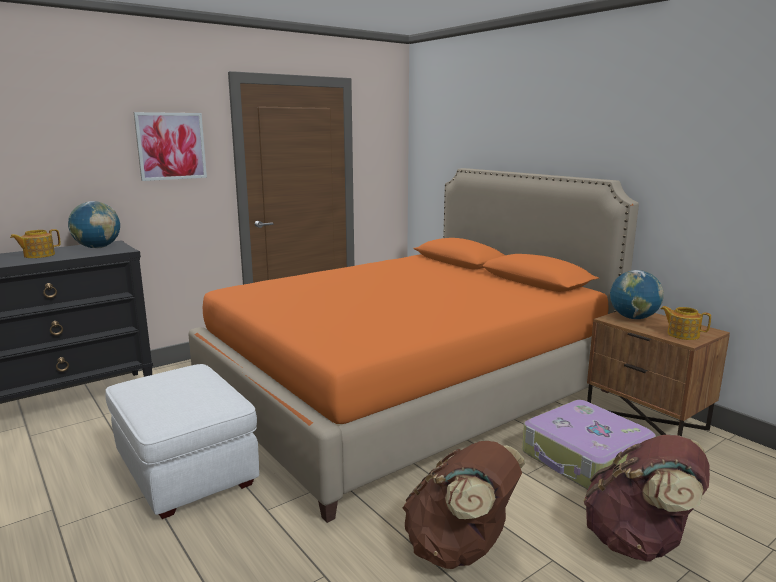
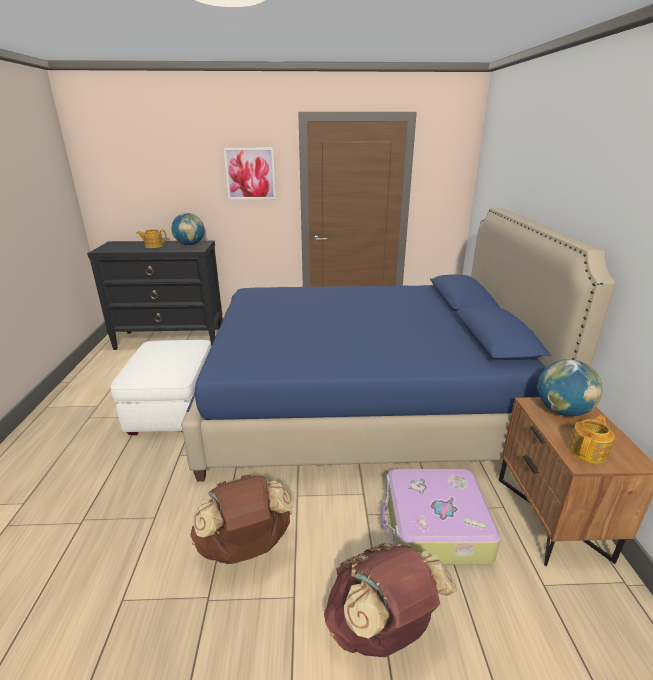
camera: 35 degrees right, 10 degrees up
(407, 393) = (362, 403): orange bed -> blue bed
(682, 334) = (588, 451): teapot -> teapot turned 60 degrees clockwise

